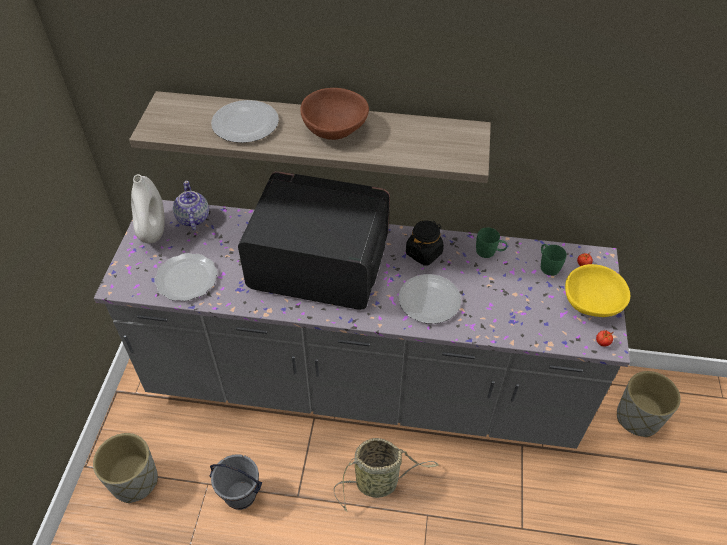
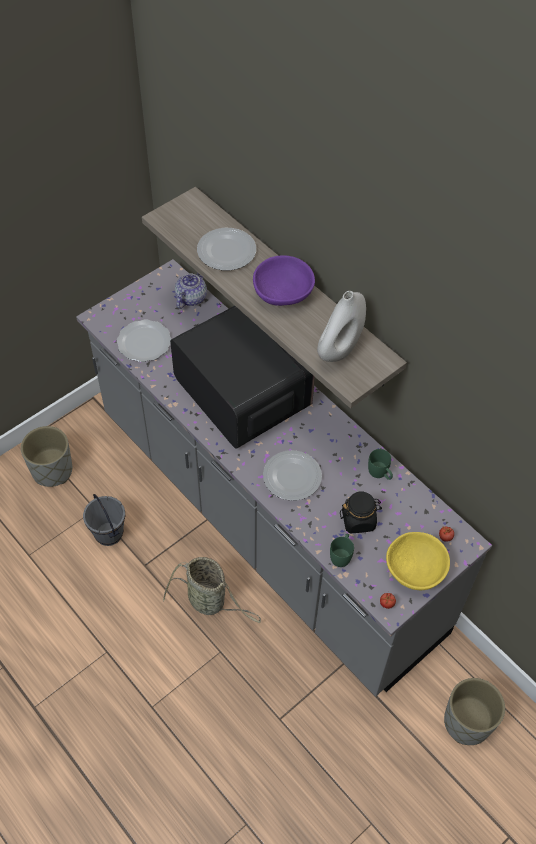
camera: 40 degrees right, 5 degrees up
(153, 232) = (155, 291): white vase -> white vase (339, 350)
(334, 130) = (282, 294): brown bowl -> purple bowl
(424, 253) = (328, 438): black jar -> black jar (358, 520)
(547, 265) = (415, 516): green mug -> green mug (341, 554)

